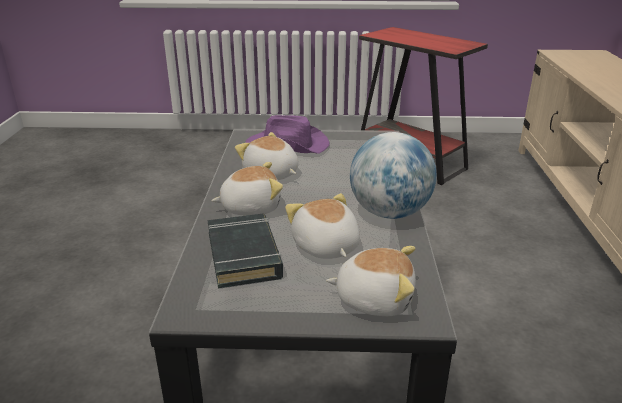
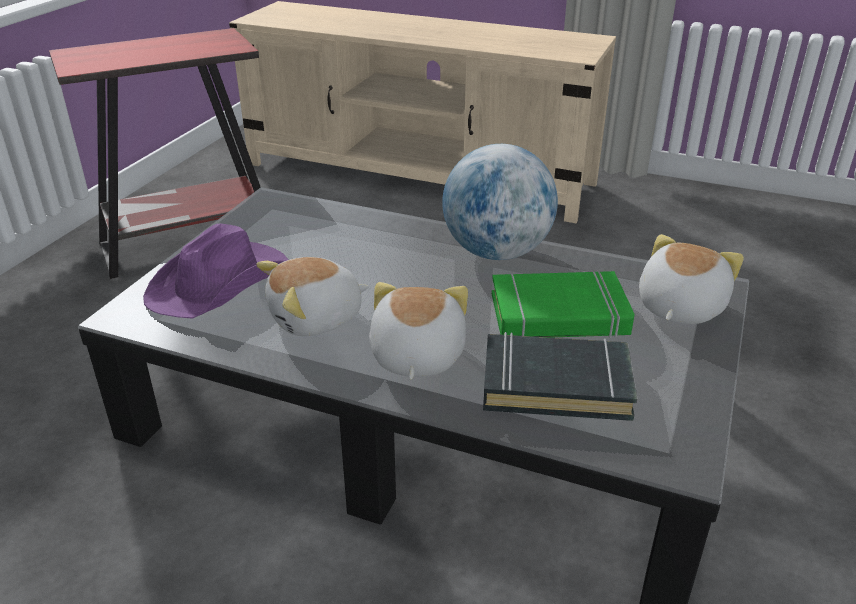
camera: 70 degrees left, 5 degrees up
(325, 247) = (559, 315): plush toy -> green book

